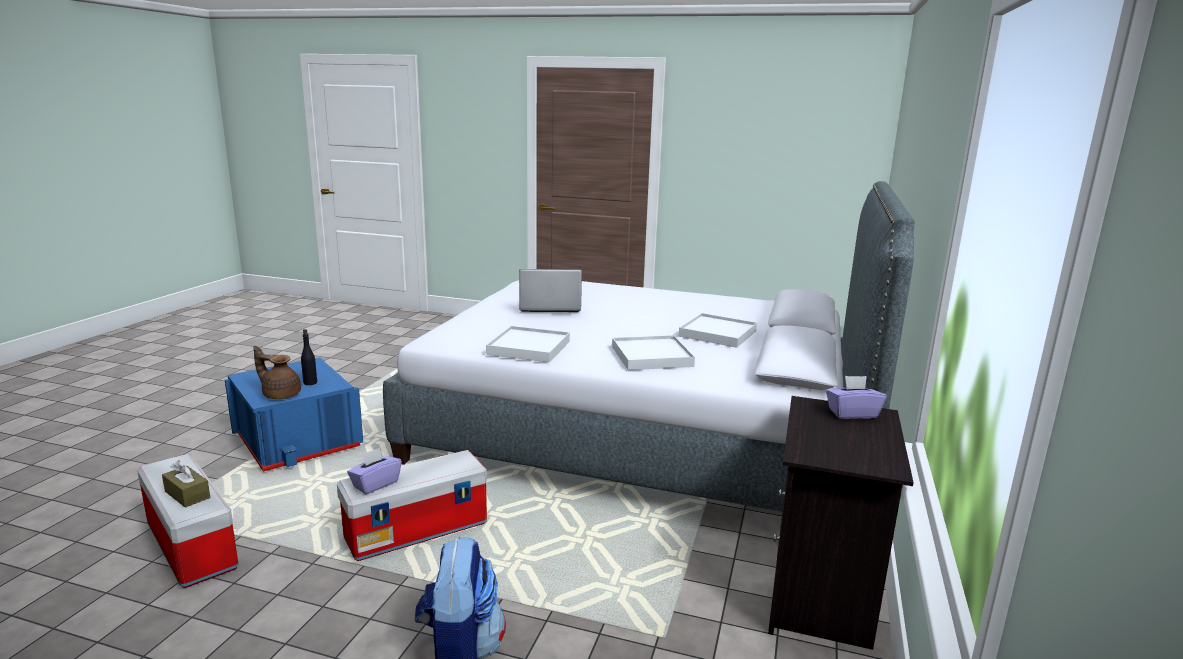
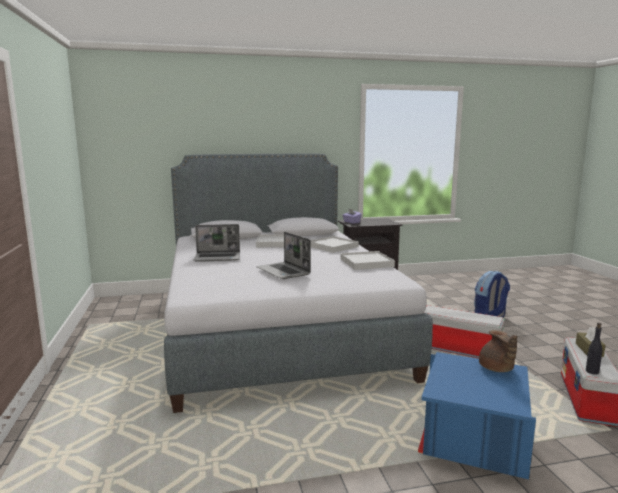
camera: 120 degrees left, 5 degrees down
(310, 383) = (463, 369): black bottle -> black bottle (592, 371)
(375, 484) = (484, 317): purple tissue box -> none
(657, 299) = (218, 257): none -> laptop

